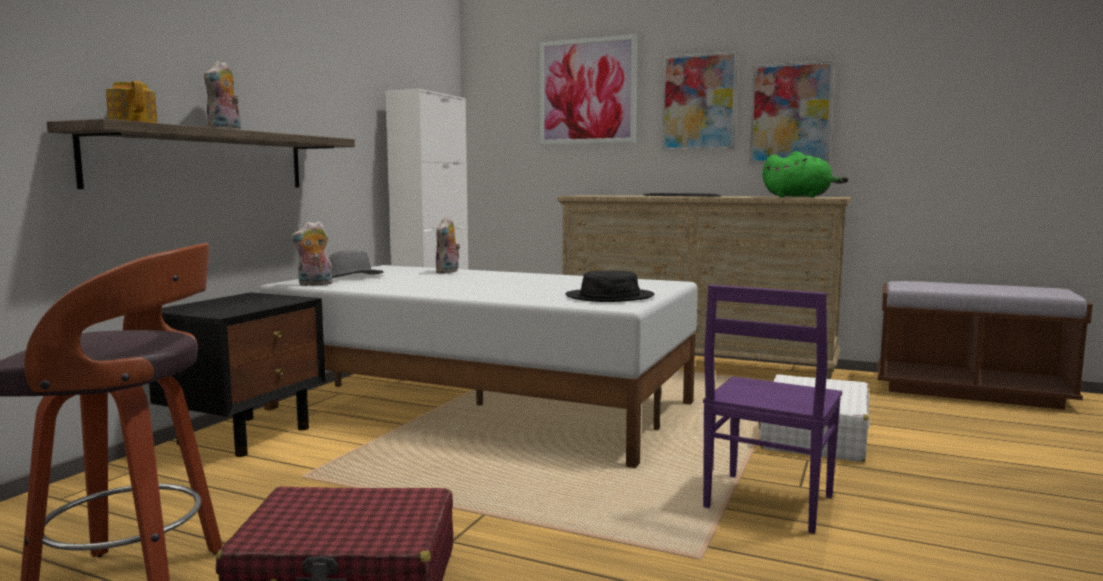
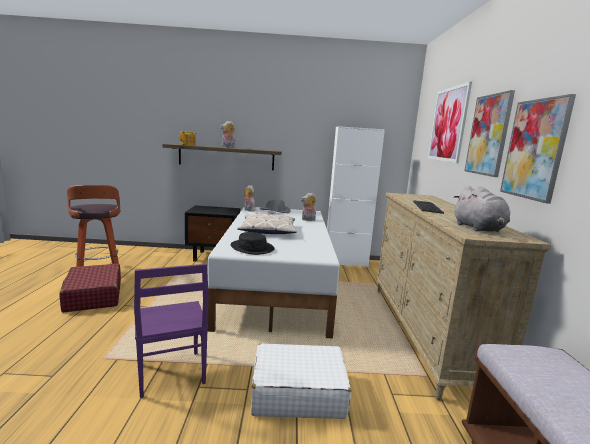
camera: 65 degrees right, 5 degrees up
(503, 287) = (268, 230): none -> pillow
(766, 503) = (170, 374): purple chair -> purple chair turned 120 degrees counterclockwise
(800, 197) = (479, 229): green plush toy -> grey plush toy

